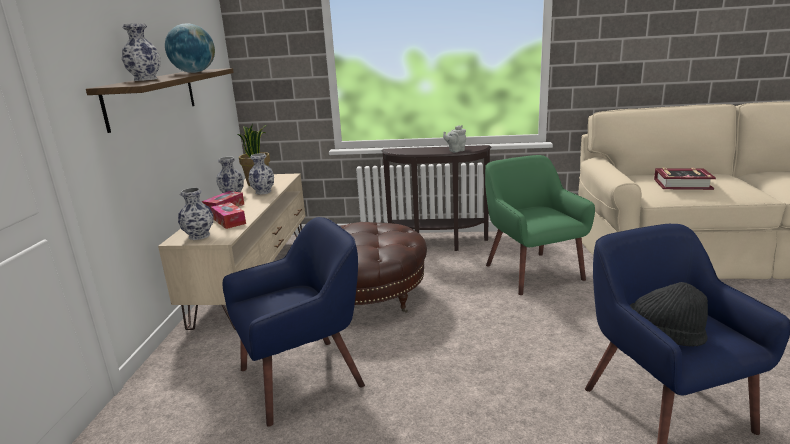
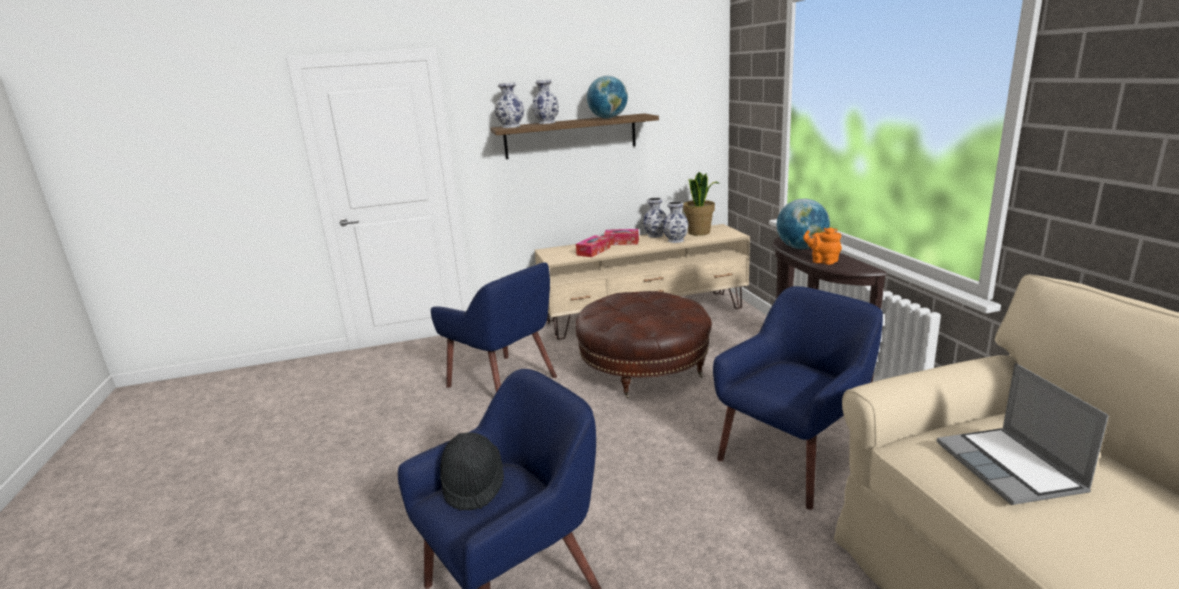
camera: 70 degrees right, 0 degrees up
(199, 236) = (557, 253): vase -> vase (511, 126)
(421, 151) = (801, 248): none -> globe
(455, 151) = (822, 261): grey teapot -> orange teapot
(531, 272) = (793, 459): green armchair -> blue armchair
(682, 184) = (1011, 468): book -> laptop

